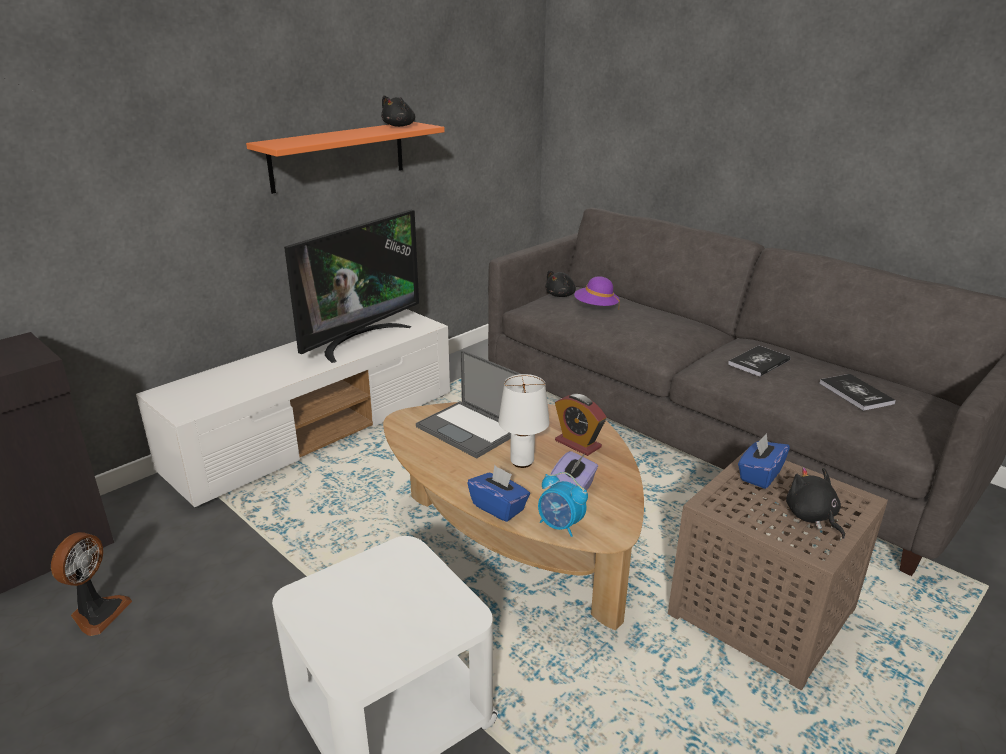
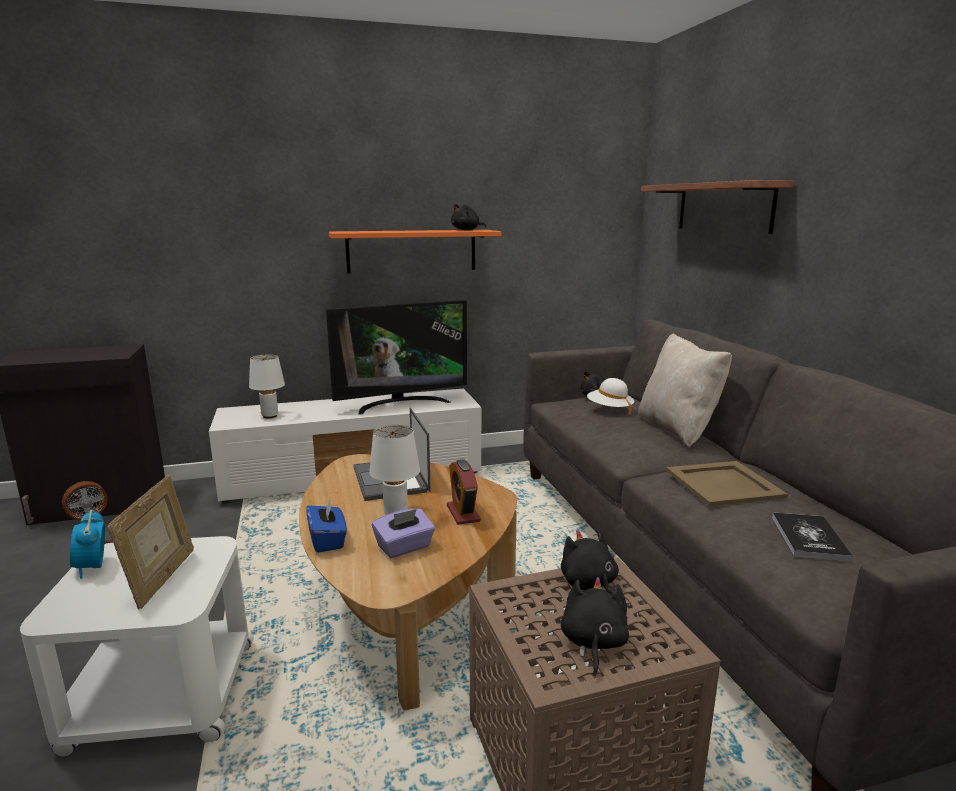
camera: 30 degrees right, 10 degrees down
(225, 389) = (269, 416): none -> white table lamp
(404, 599) = (162, 579): none -> picture frame
(560, 526) = (354, 570): alarm clock -> alarm clock (92, 567)
(596, 307) = (609, 409): purple hat -> white hat
(659, 92) = (724, 207): none -> shelf
(671, 317) = (678, 429): none -> beige pillow
(759, 362) = (722, 483): book -> beige tray
(759, 475) = (590, 585): blue tissue box -> black plush toy

